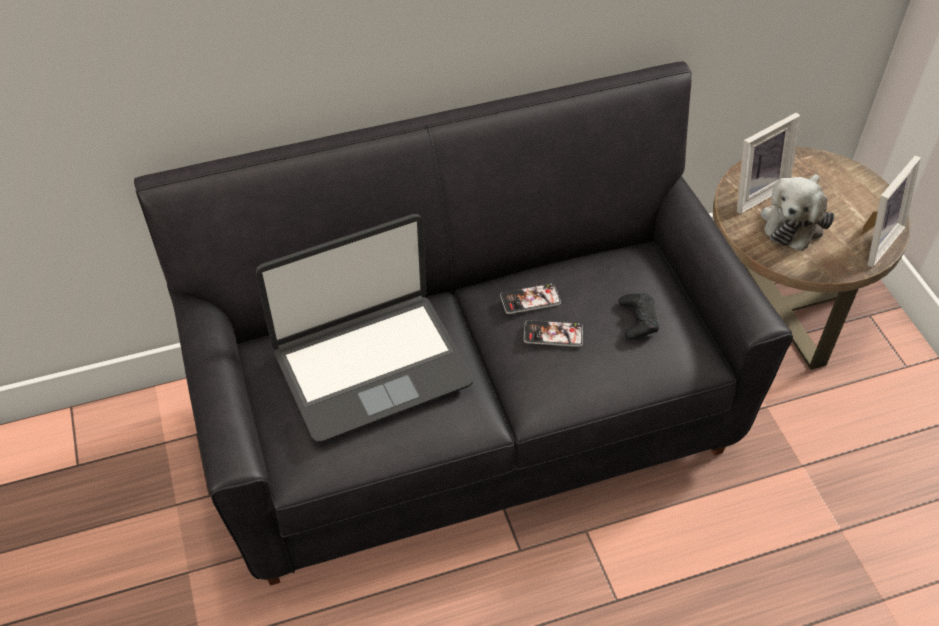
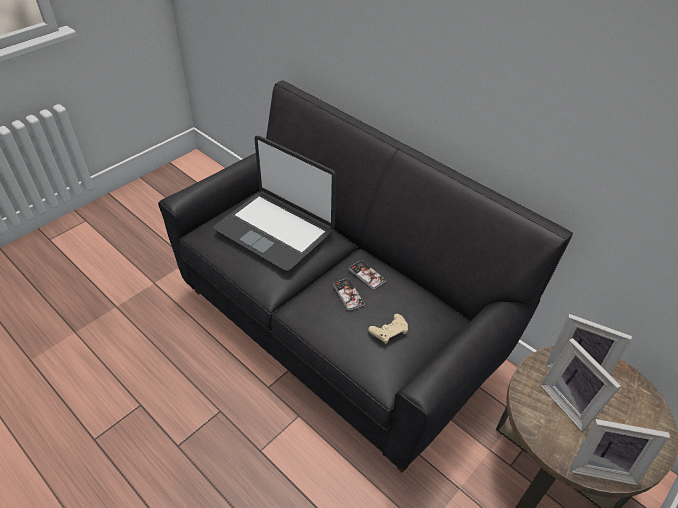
camera: 60 degrees right, 5 degrees down
(638, 320) = (389, 331): black game controller -> beige game controller
(794, 221) = (570, 402): plush toy -> picture frame

